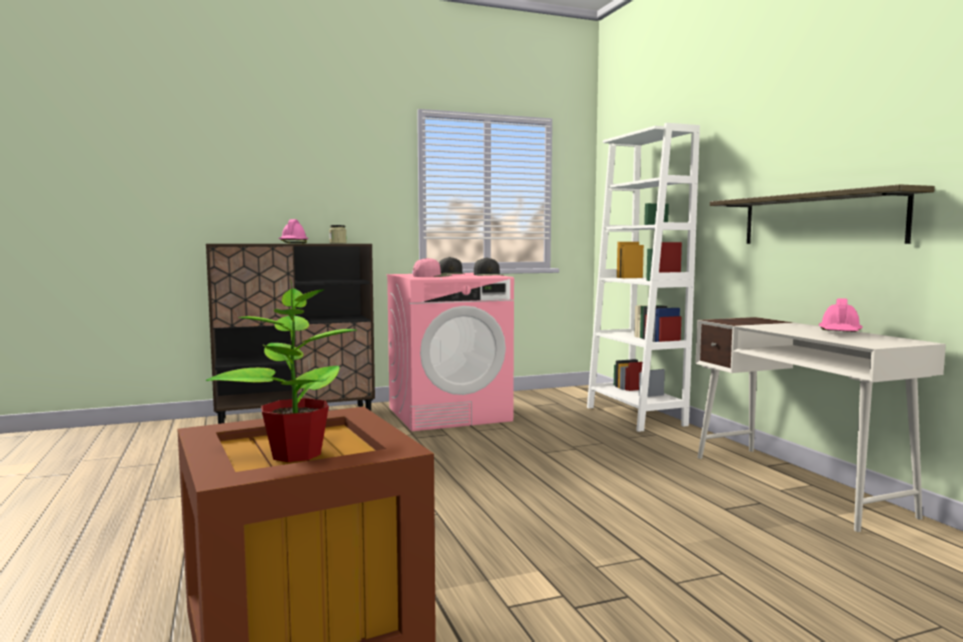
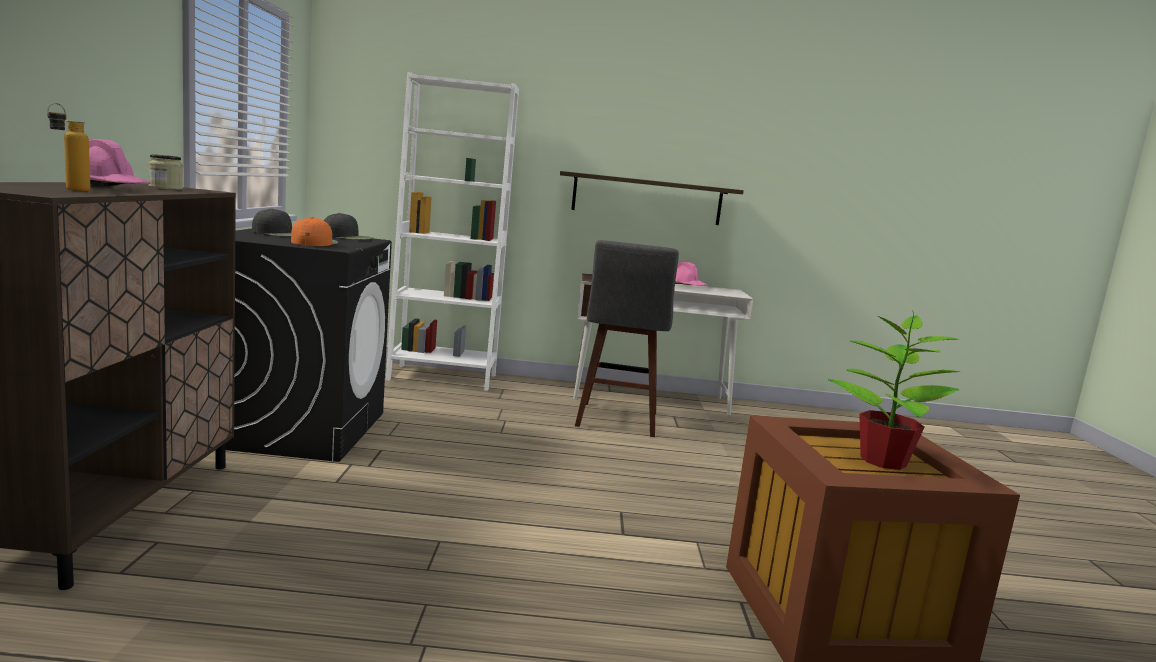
camera: 70 degrees left, 5 degrees up
(254, 243) = (70, 190): none -> bottle
(432, 276) = (314, 242): pink cap -> orange cap
(449, 414) = (298, 428): pink washing machine -> black washing machine
(672, 481) = (616, 421): none -> grey stool

